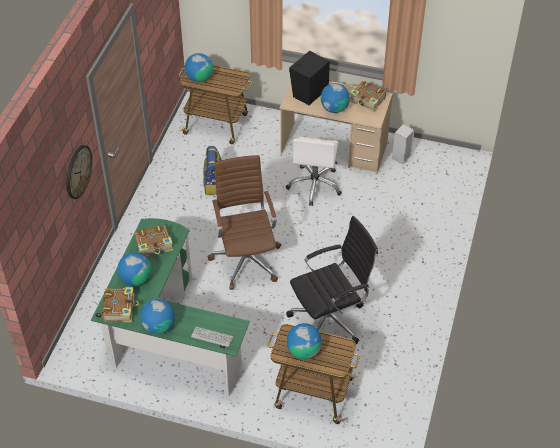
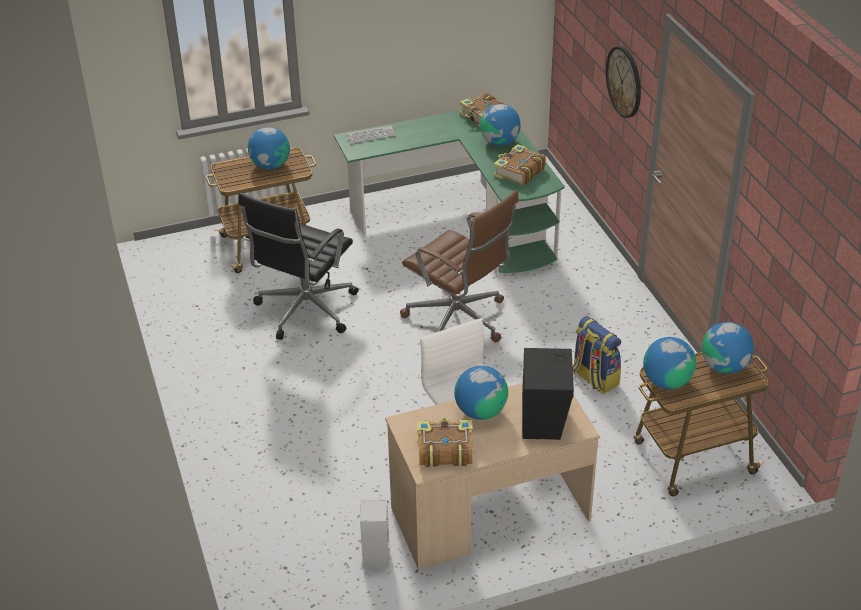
camera: 145 degrees right, 10 degrees down
(159, 326) = (431, 123): globe -> globe (667, 381)

